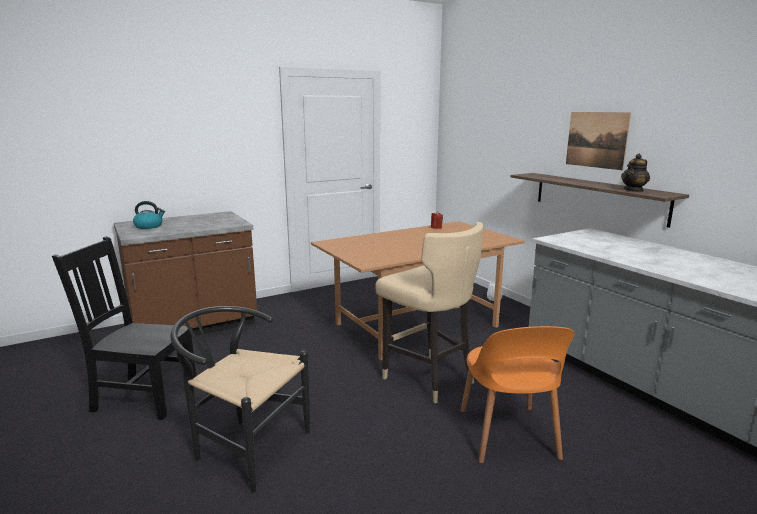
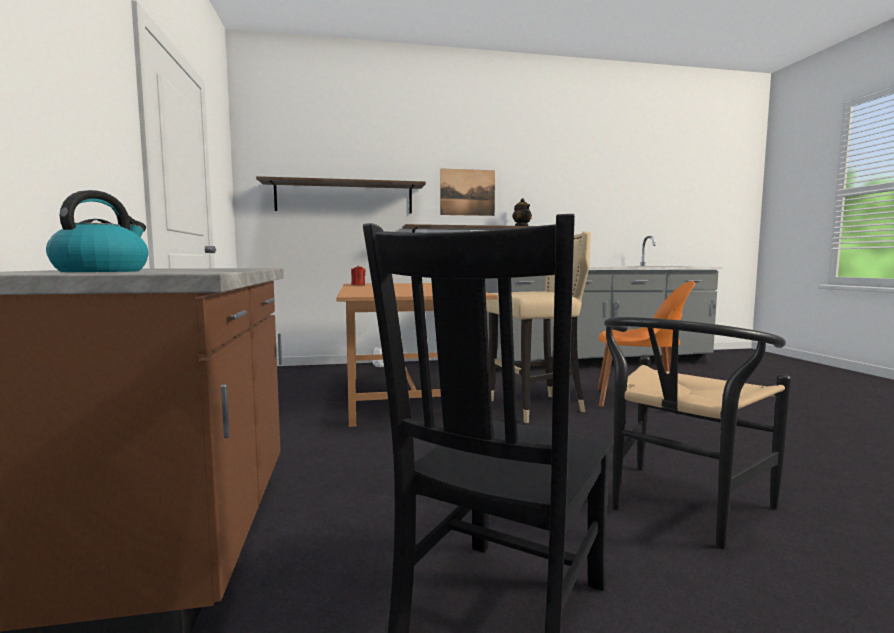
camera: 70 degrees left, 10 degrees down
(495, 142) = (344, 198): none -> shelf

